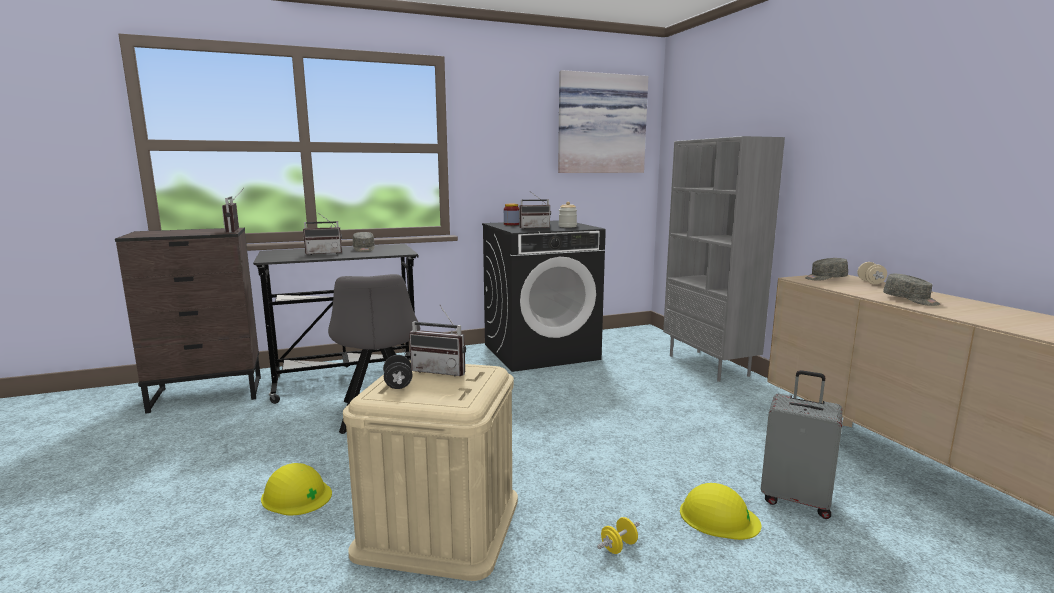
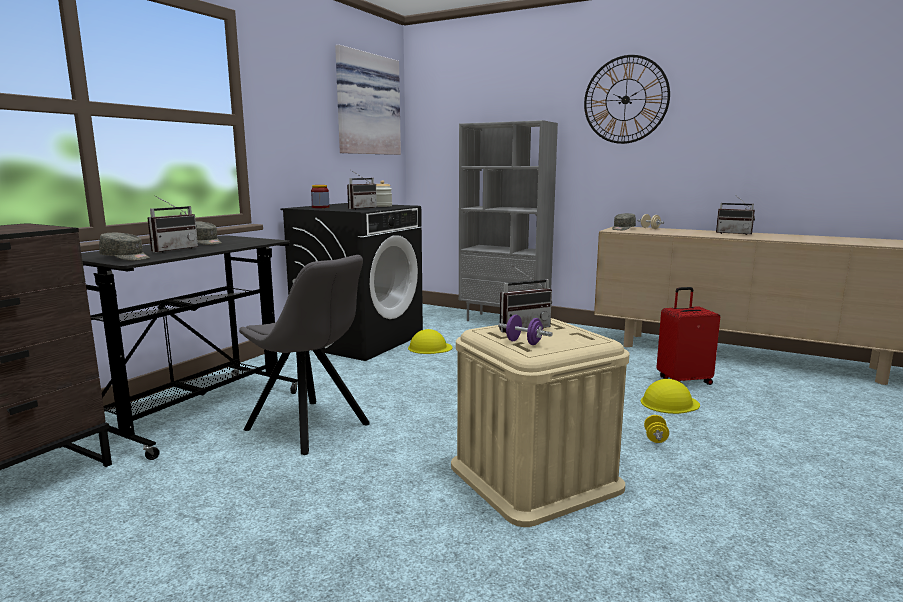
camera: 40 degrees left, 0 degrees up
(237, 231) = (54, 225): radio -> radio (734, 233)
(296, 495) = (374, 513): yellow hard hat -> yellow hard hat (429, 348)
(398, 384) = (524, 342): black dumbbell -> purple dumbbell
(796, 500) = (683, 381): grey suitcase -> red suitcase
(867, 104) = (625, 100): none -> wall clock
(910, 300) = (698, 233): grey cap -> grey cap (126, 258)

